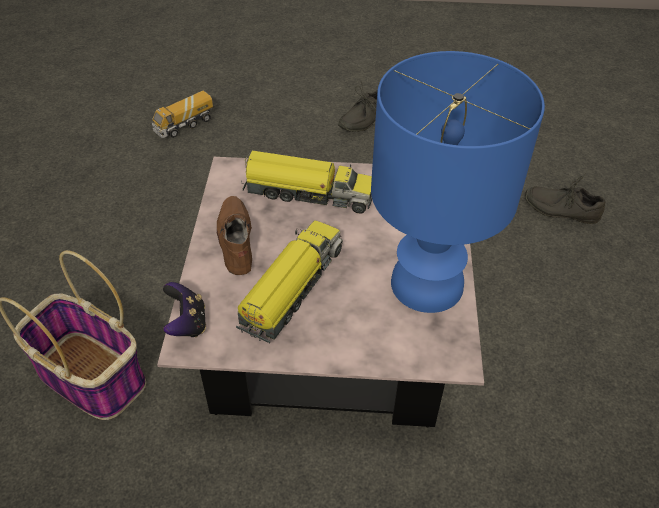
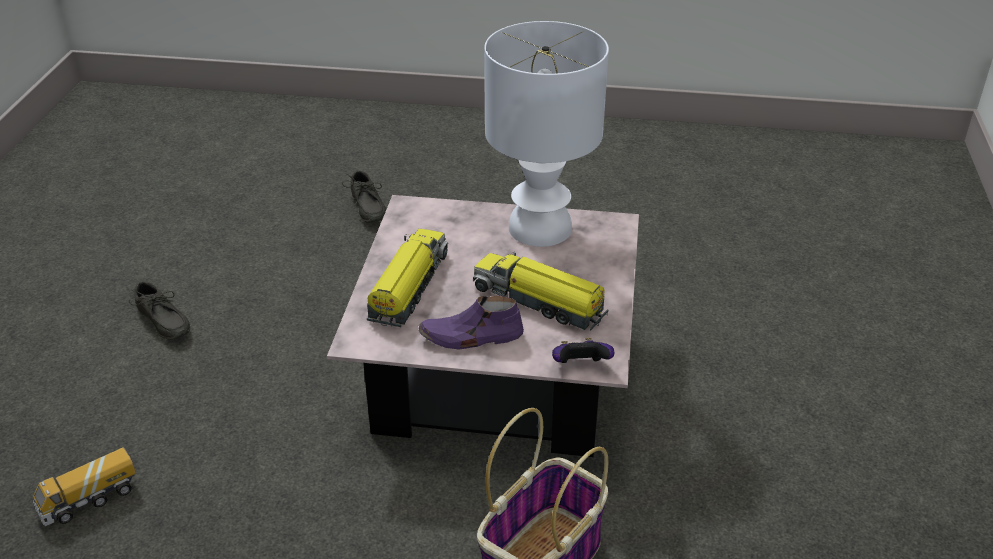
camera: 85 degrees left, 10 degrees down
(184, 125) = (89, 500): toy truck -> toy truck turned 90 degrees clockwise
(235, 240) = (471, 337): brown shoe -> purple shoe
(429, 285) = (540, 227): blue table lamp -> white table lamp
(561, 208) = (365, 209): grey shoe -> grey shoe turned 45 degrees counterclockwise

